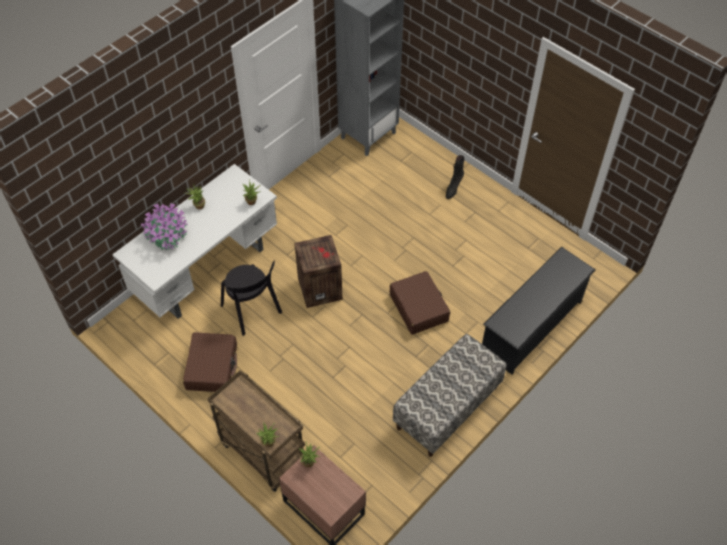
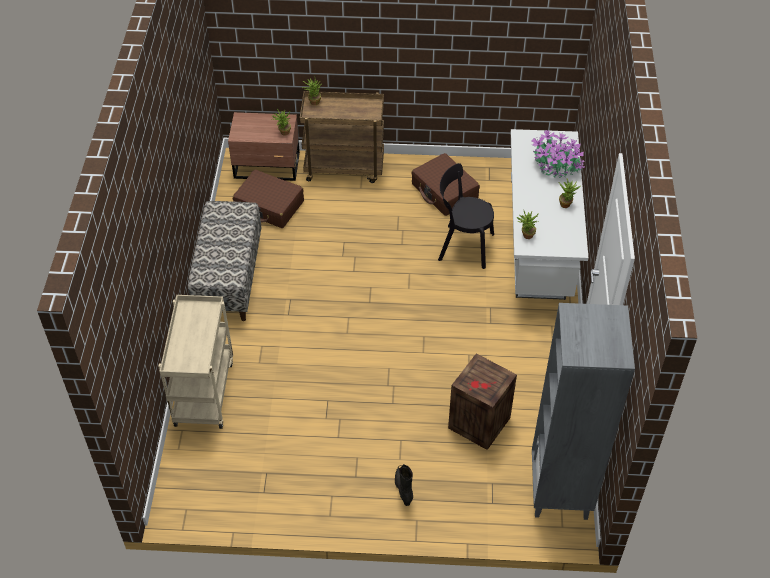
camera: 140 degrees right, 5 degrees down
(320, 288) = (428, 299): crate -> crate (479, 424)
(418, 307) = (324, 340): brown suitcase -> brown suitcase (269, 206)
(532, 326) = (203, 391): black shoe rack -> beige cart

